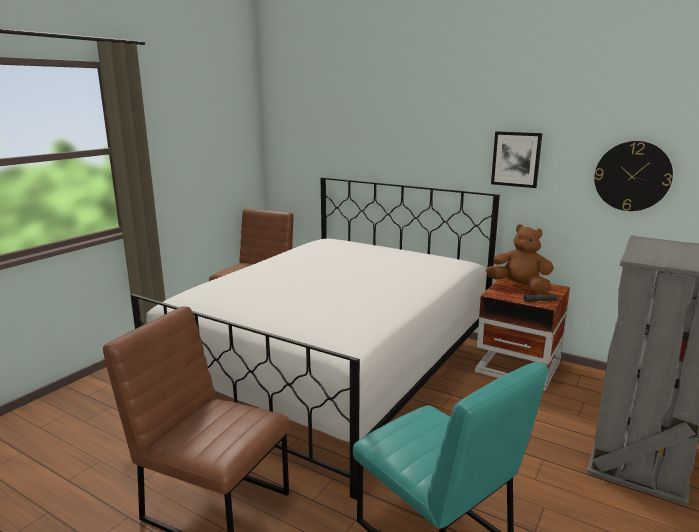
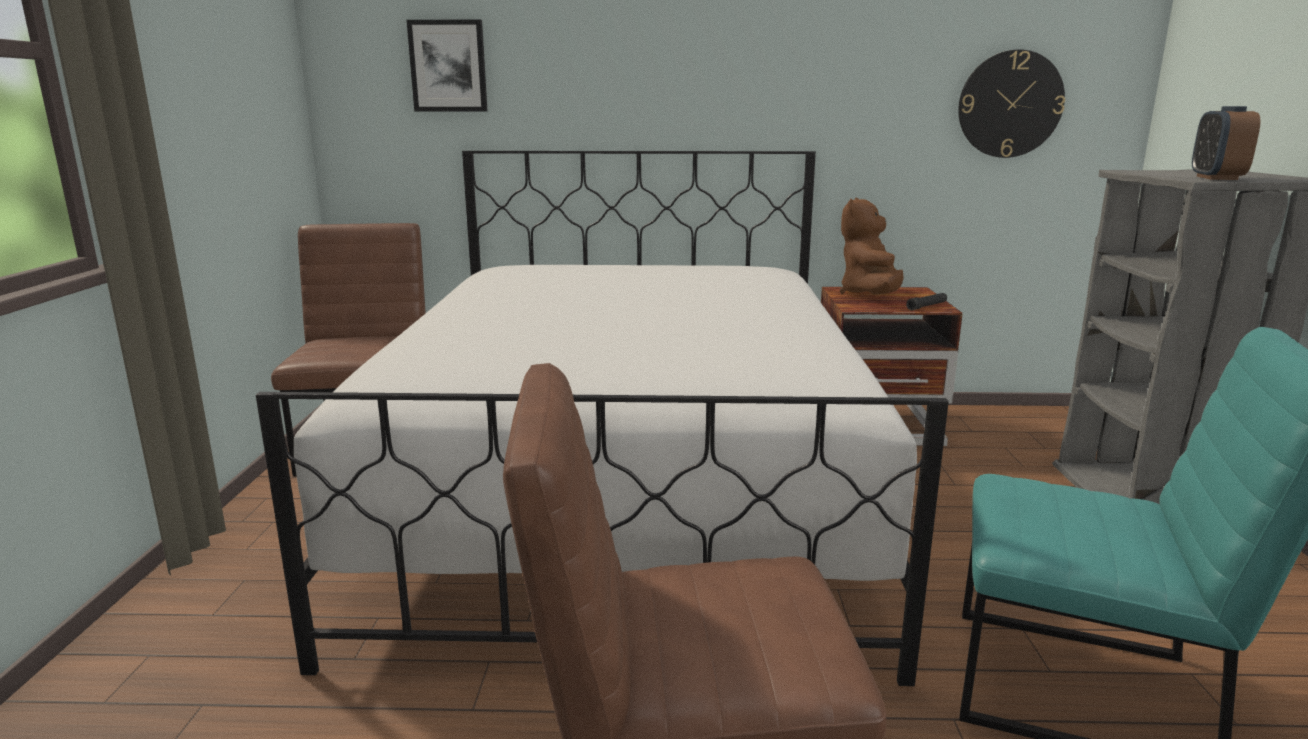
camera: 30 degrees left, 0 degrees up
(516, 159) = (838, 89): picture -> picture (448, 66)
(519, 286) = (870, 295): brown plush toy -> brown plush toy turned 75 degrees counterclockwise
(653, 258) = (1216, 178): none -> alarm clock

